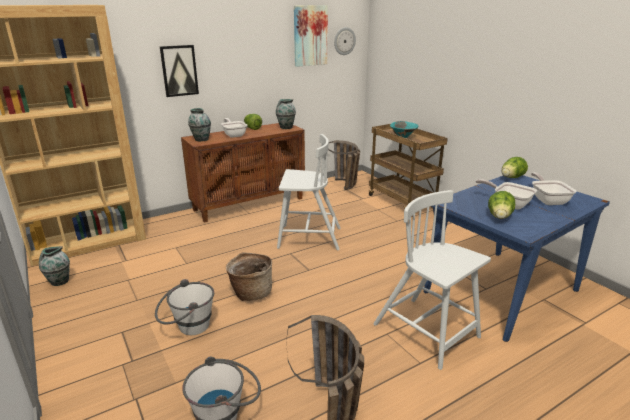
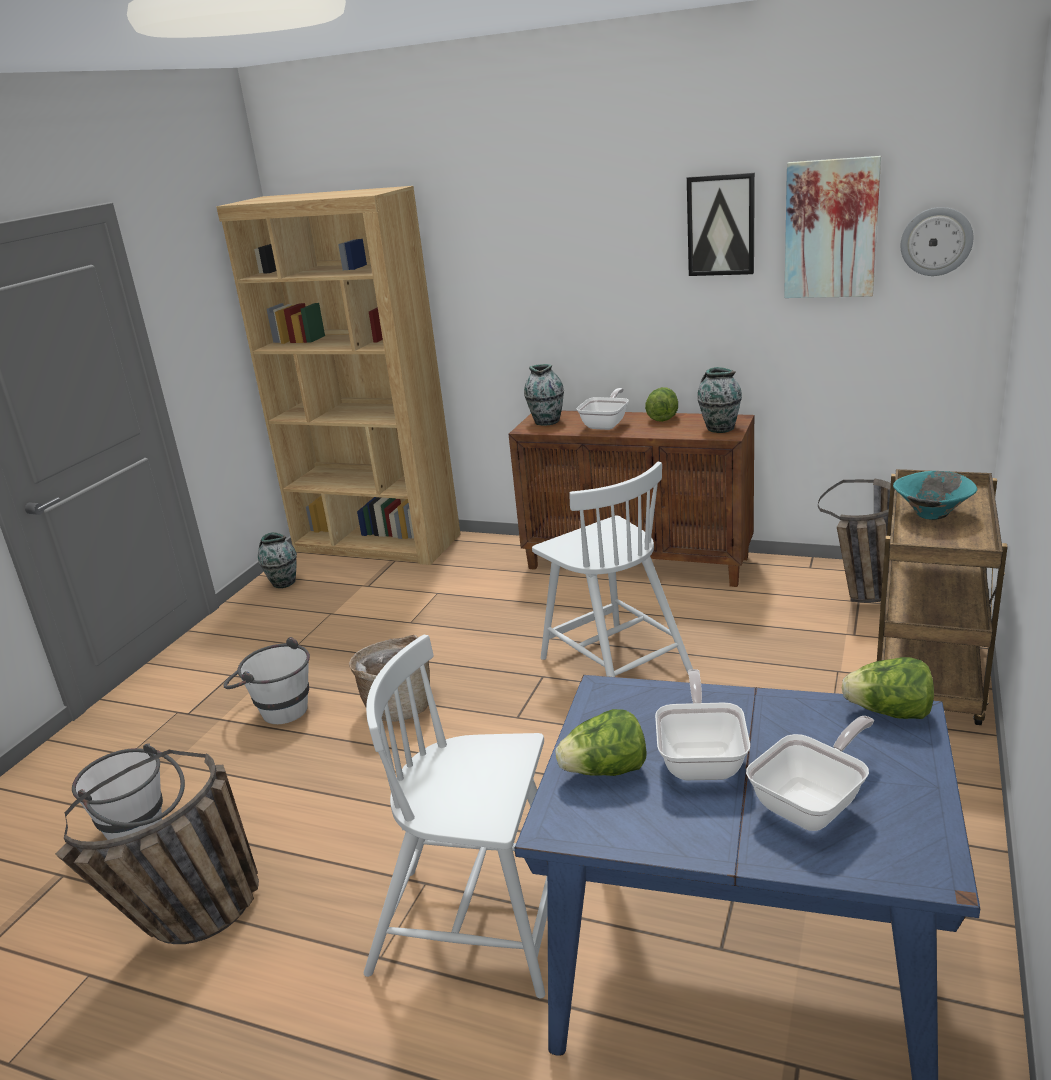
camera: 55 degrees right, 0 degrees up
(179, 70) = (539, 293): picture -> picture (721, 225)
(427, 332) = (475, 928): white chair -> white chair turned 90 degrees counterclockwise

